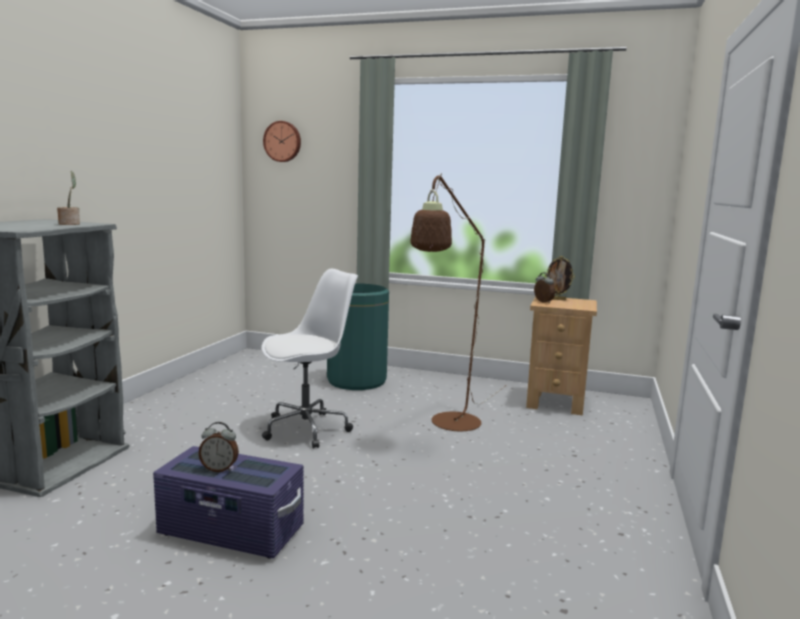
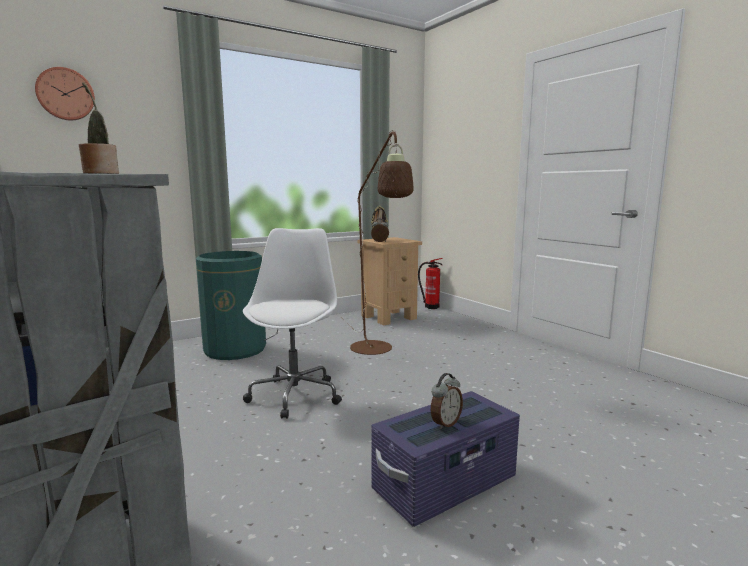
camera: 50 degrees left, 0 degrees up
(641, 409) = (430, 307): none -> fire extinguisher

